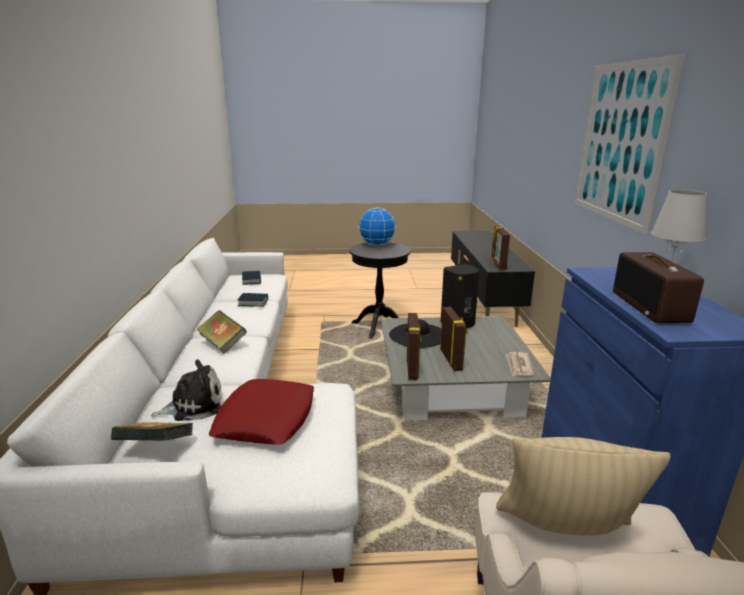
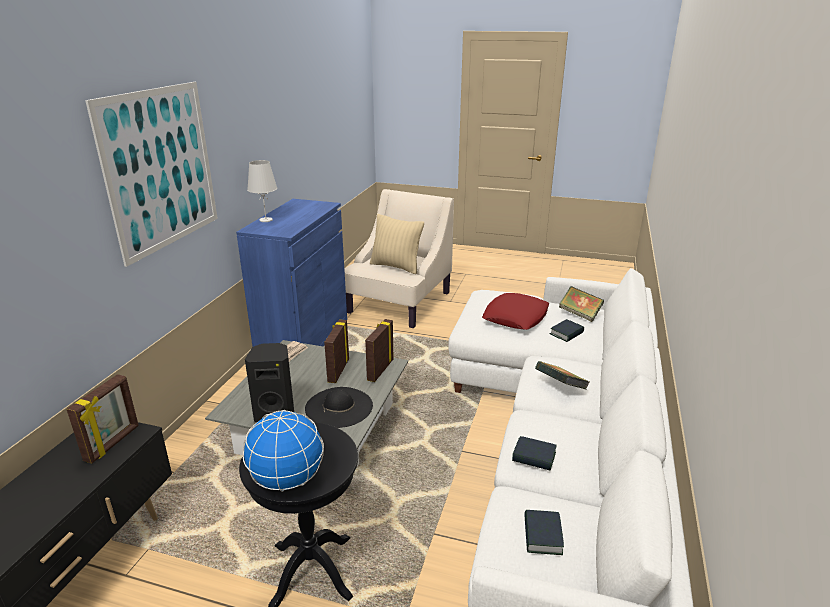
camera: 160 degrees left, 5 degrees up
(194, 405) = (566, 333): plush toy -> book
(651, 307) = (310, 212): radio -> none

